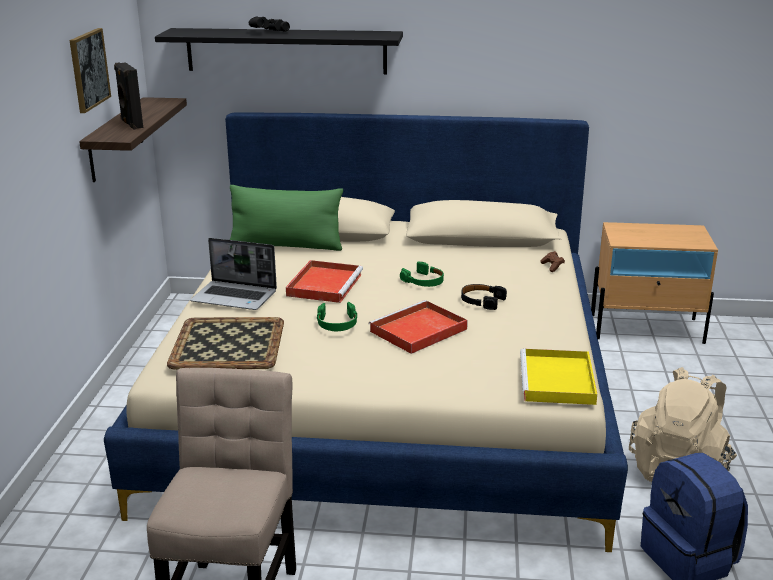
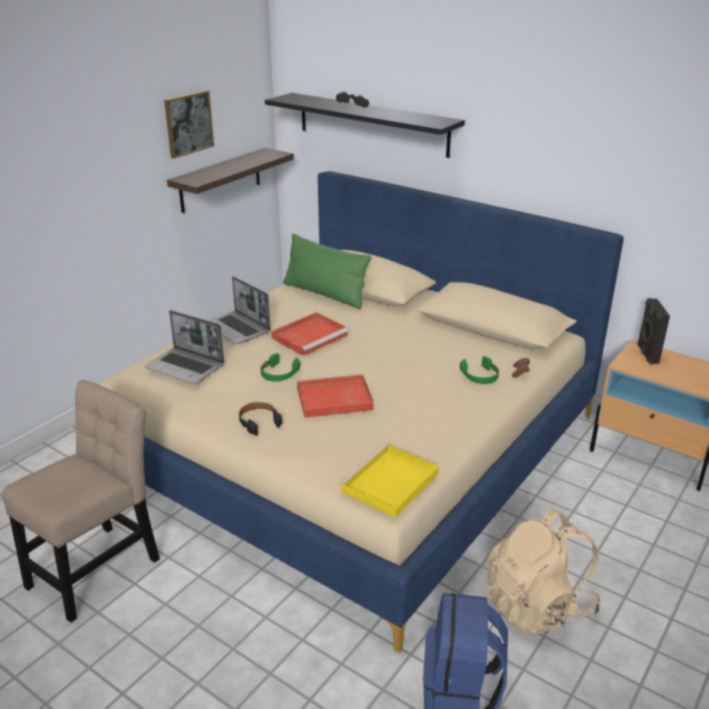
camera: 30 degrees right, 5 degrees up
(131, 124) = (220, 171): black speaker -> black speaker (646, 354)
(229, 343) = (186, 367): tray -> laptop
(424, 281) = (392, 355): green headphones -> green headphones (480, 376)
(481, 301) = (416, 387): black headphones -> black headphones (259, 422)

